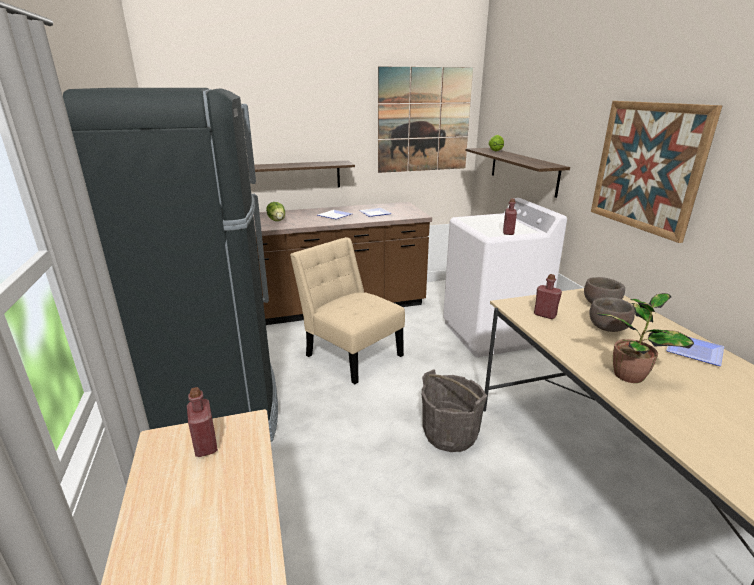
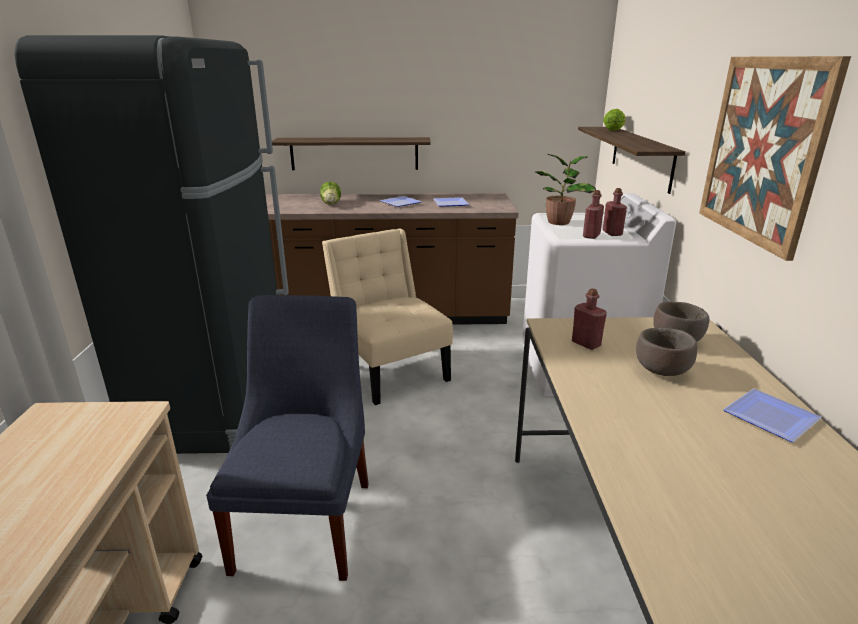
camera: 15 degrees right, 0 degrees up
(205, 446) = (80, 427): red bottle -> red bottle (612, 233)
(349, 487) = (307, 519): none -> blue chair
(424, 120) = (530, 90): picture -> none
(450, 434) = (458, 481): grey bucket -> none
(629, 374) = (644, 432): potted plant -> potted plant (560, 222)

